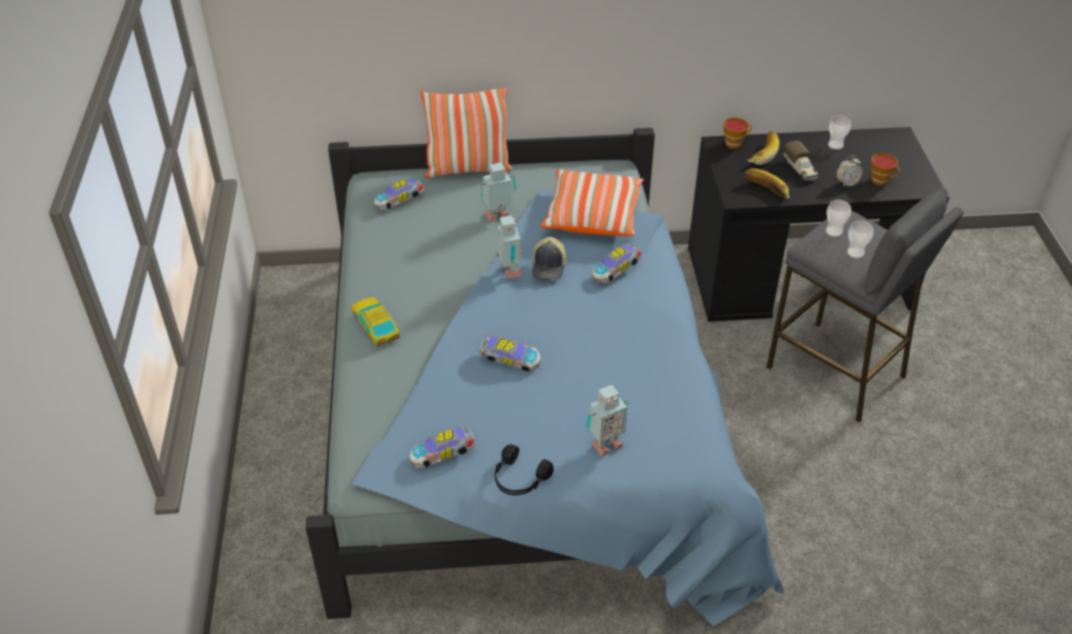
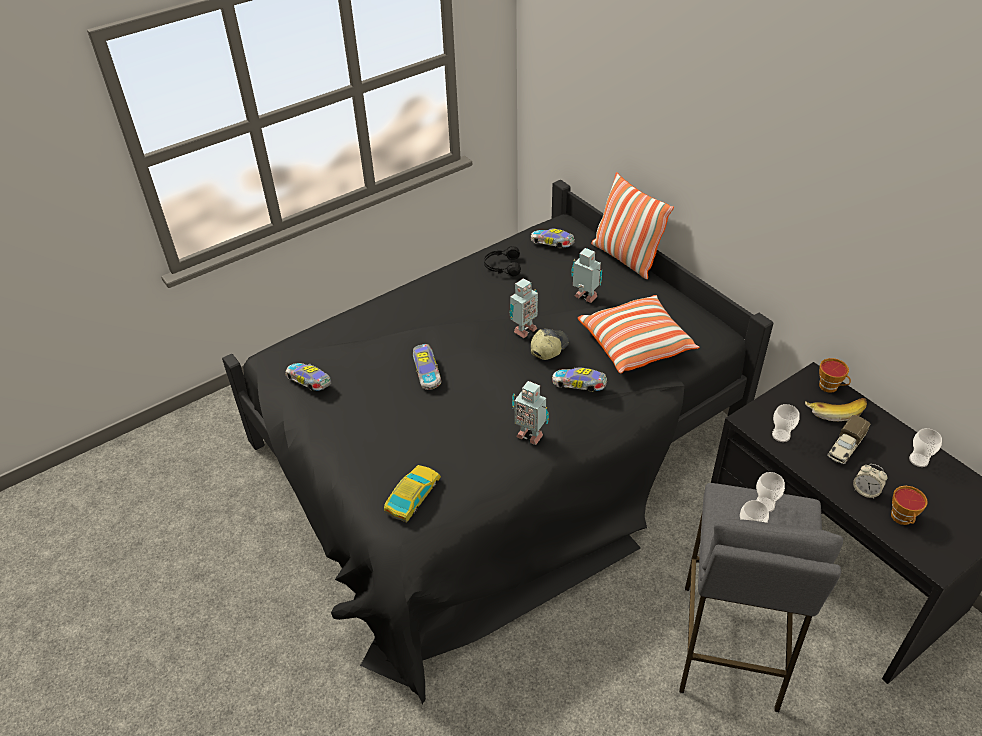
camera: 60 degrees right, 0 degrees up
(375, 325) = (413, 295): toy car -> toy car (413, 496)
(519, 479) = (310, 431): black headphones -> black headphones (502, 267)
(526, 416) = (494, 452): blue bed -> black bed
(549, 266) = (548, 347): cap -> cap turned 150 degrees clockwise
(605, 444) = (377, 464): toy robot -> toy robot (529, 434)
(765, 192) = (781, 435): banana -> cup

